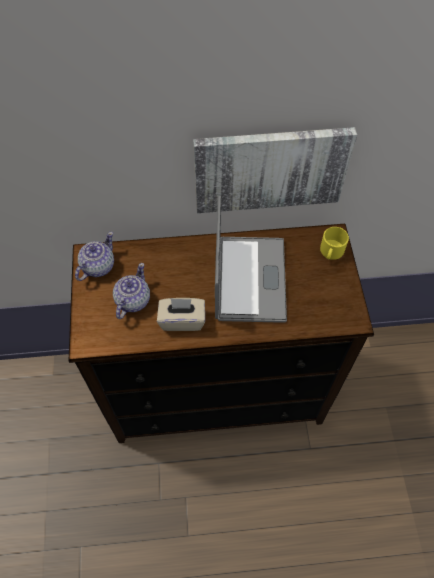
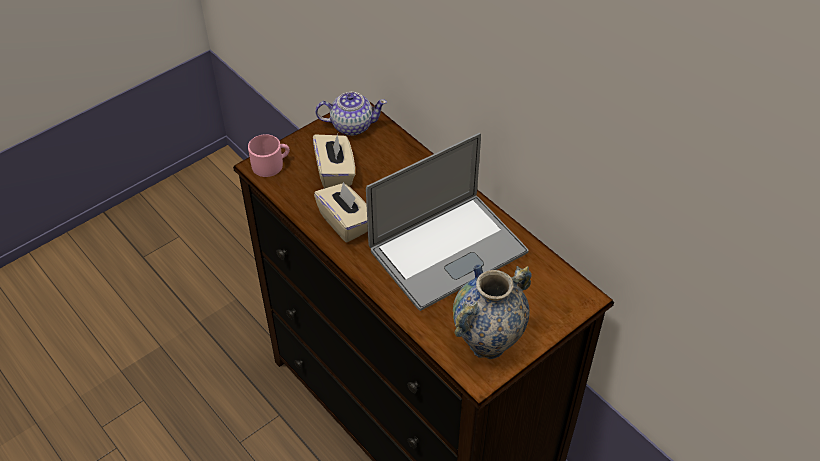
camera: 55 degrees right, 10 degrees down
(90, 335) = (271, 164): none -> pink mug
(132, 301) = (335, 172): teapot -> beige tissue box
(270, 169) = (547, 146): picture -> none
(331, 252) = (555, 306): yellow mug -> none
(335, 302) = (487, 344): none -> vase

